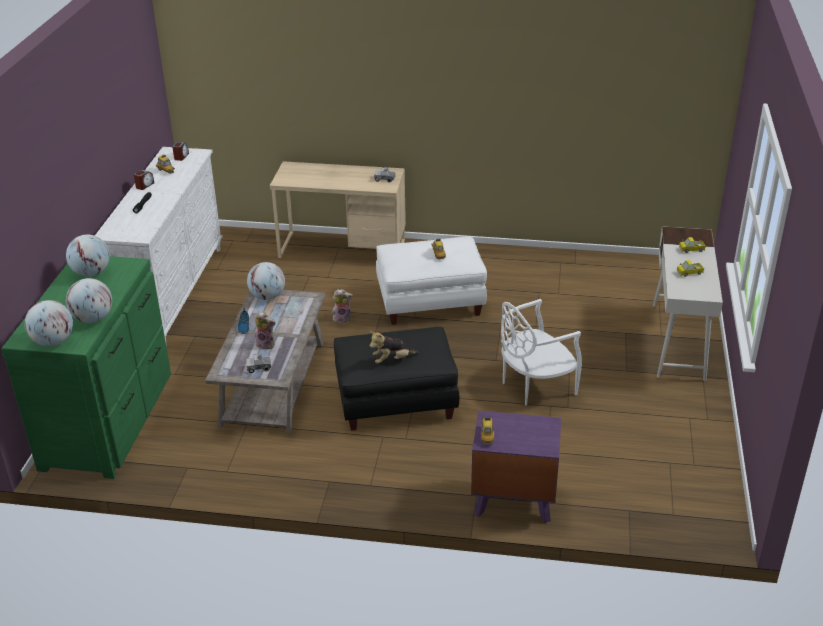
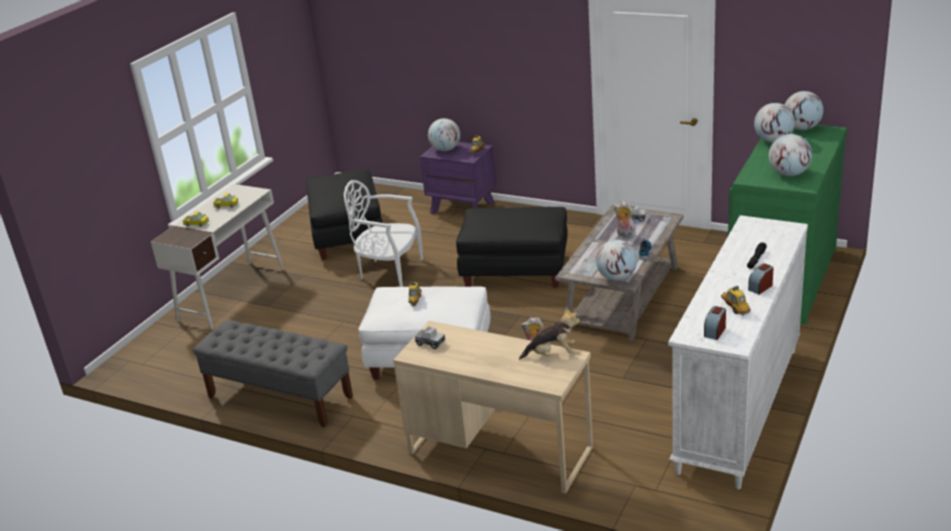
camera: 160 degrees left, 5 degrees down
(392, 360) = (516, 212): plush toy -> plush toy (552, 354)
(531, 261) = (279, 397): none -> grey bench
(533, 434) = (445, 150): none -> globe
(535, 386) = (389, 271): white chair -> white chair turned 150 degrees counterclockwise
(629, 433) = (347, 235): none -> black ottoman

